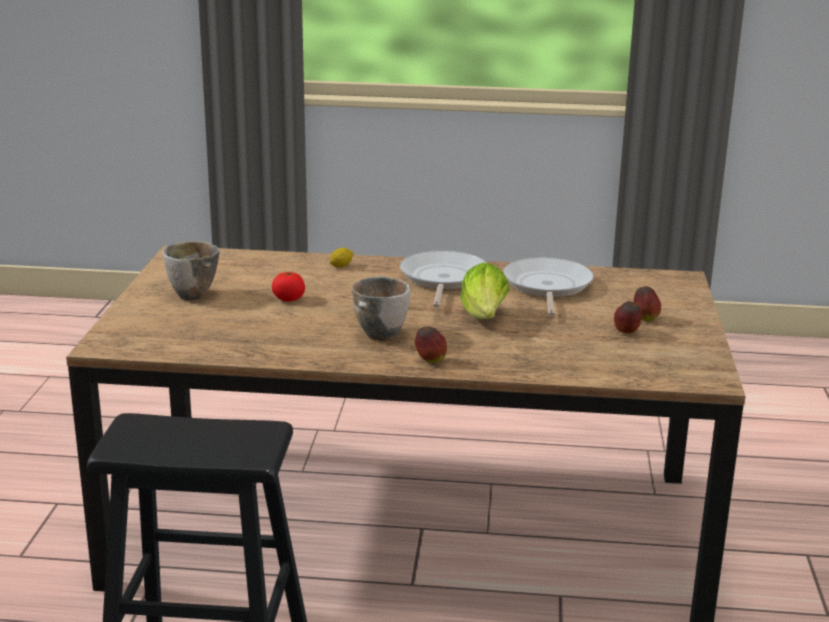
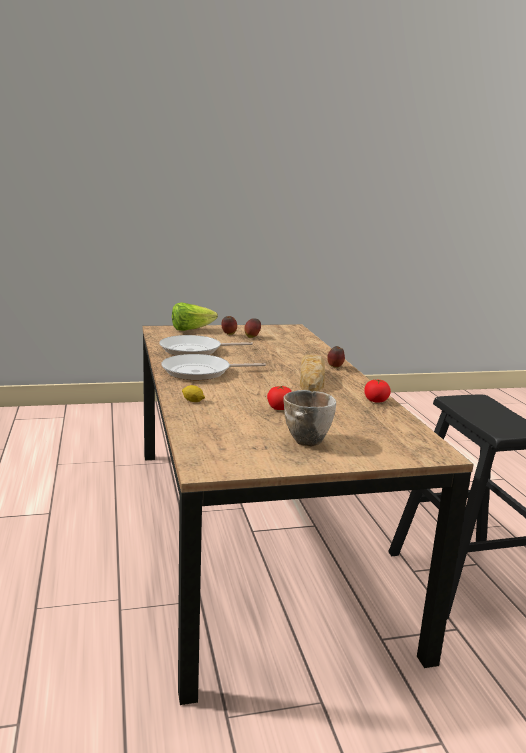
camera: 110 degrees left, 5 degrees down
(274, 354) = (376, 401): none -> tomato
(383, 334) = (311, 379): bowl -> bread
(484, 317) = (259, 360): lettuce -> lettuce (191, 330)

